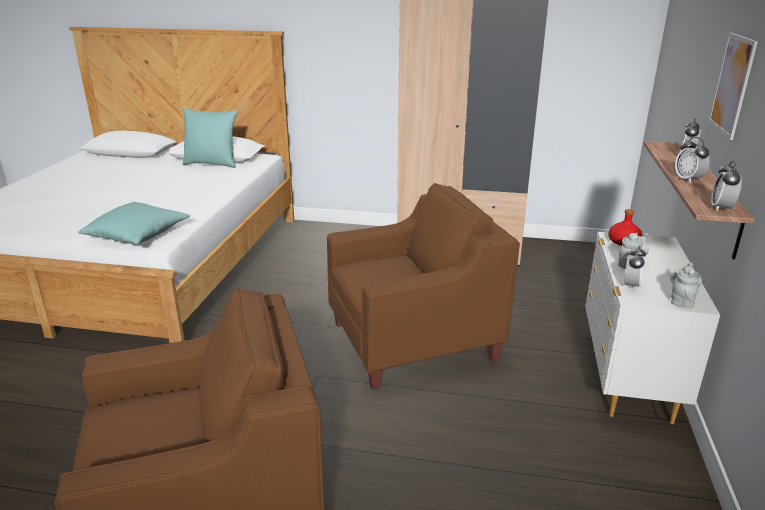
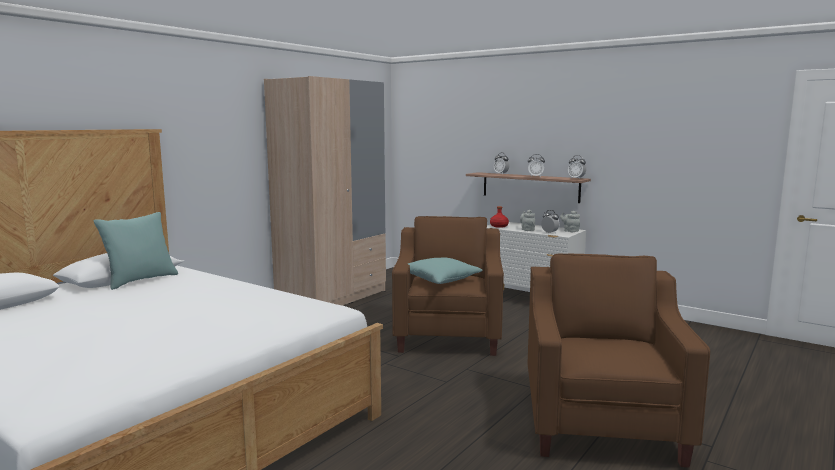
camera: 65 degrees left, 15 degrees down
(138, 235) = (310, 314): turquoise pillow -> turquoise pillow (440, 280)
(732, 85) = (527, 130): picture -> none

